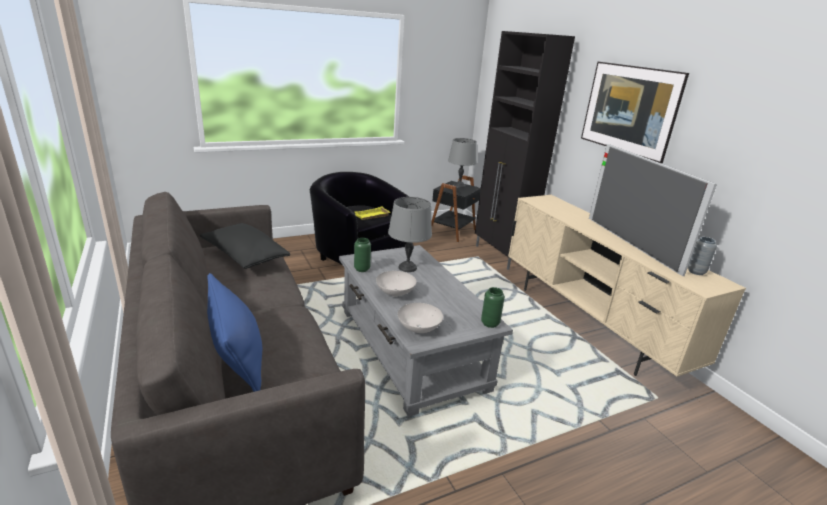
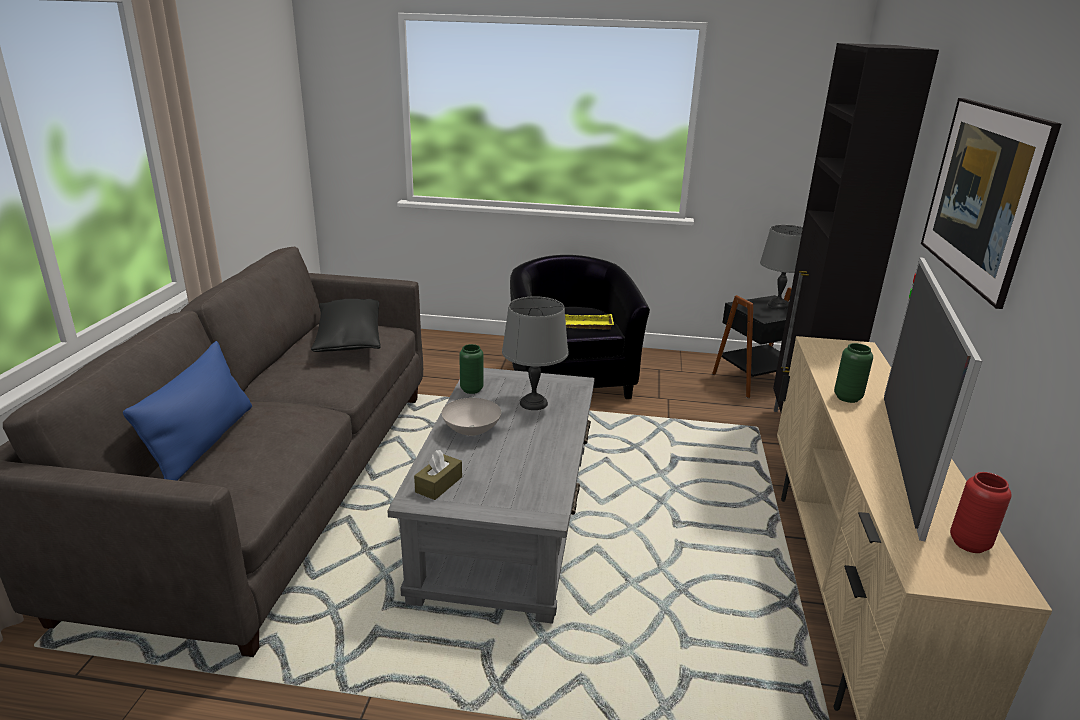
camera: 35 degrees right, 0 degrees up
(419, 329) = (439, 484): white bowl -> brown tissue box
(490, 323) = (543, 511): green vase -> green vase (847, 397)
(696, 272) = (969, 543): grey vase -> red vase

